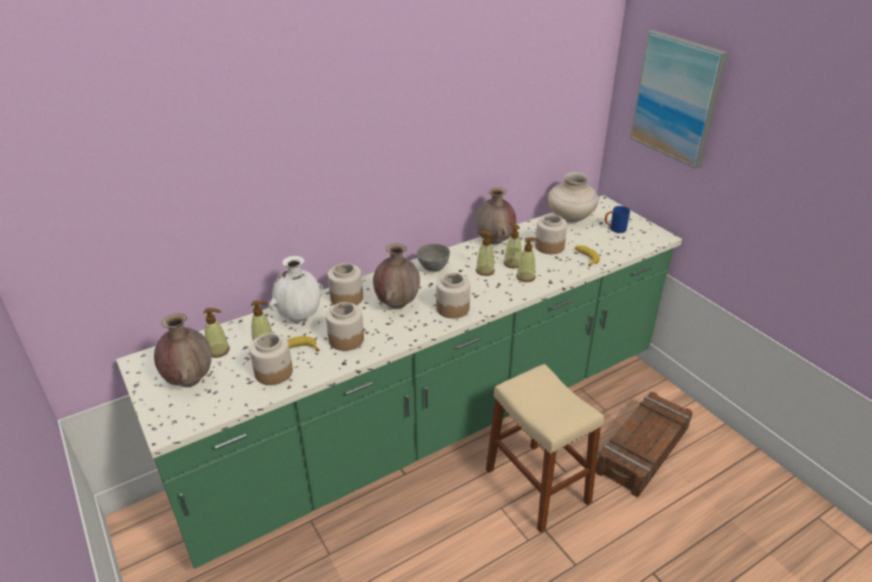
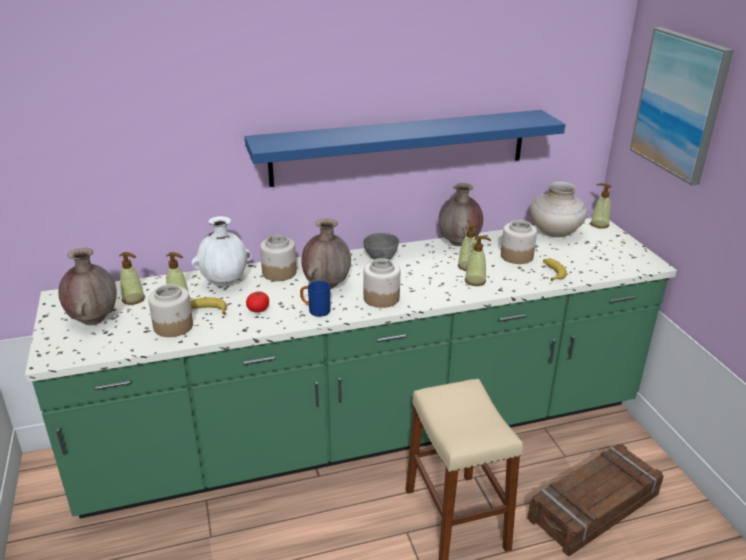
camera: 15 degrees right, 5 degrees down
(346, 339) = (258, 309): jar -> tomato
(439, 162) = (400, 147): none -> blue shelf
(484, 271) = (433, 269): soap dispenser -> soap dispenser (599, 224)
(614, 229) = (600, 250): blue mug -> blue mug (315, 310)

